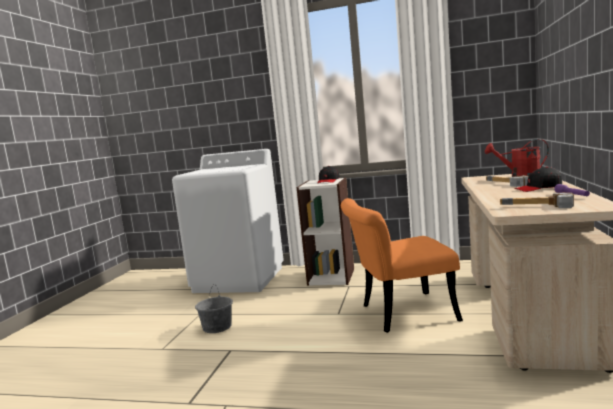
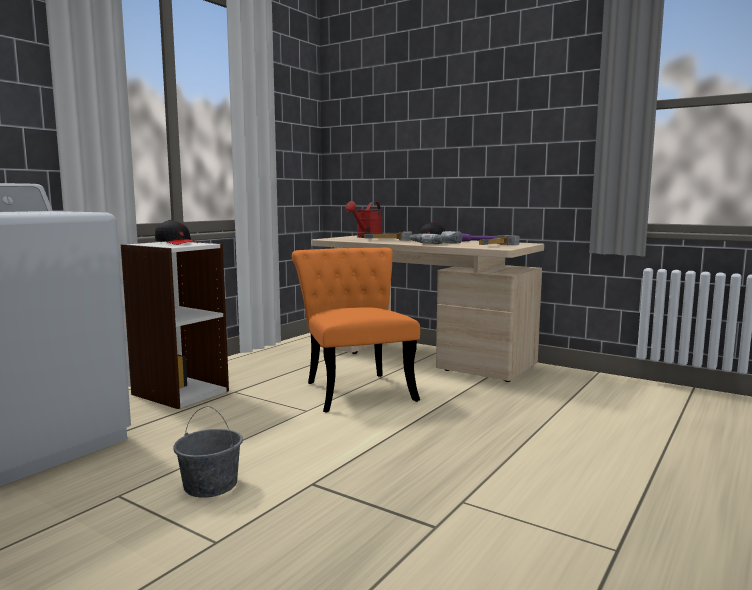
camera: 70 degrees left, 0 degrees up
(400, 313) = (355, 389): orange chair -> orange chair turned 150 degrees clockwise
(507, 194) = (435, 243): none -> power drill

